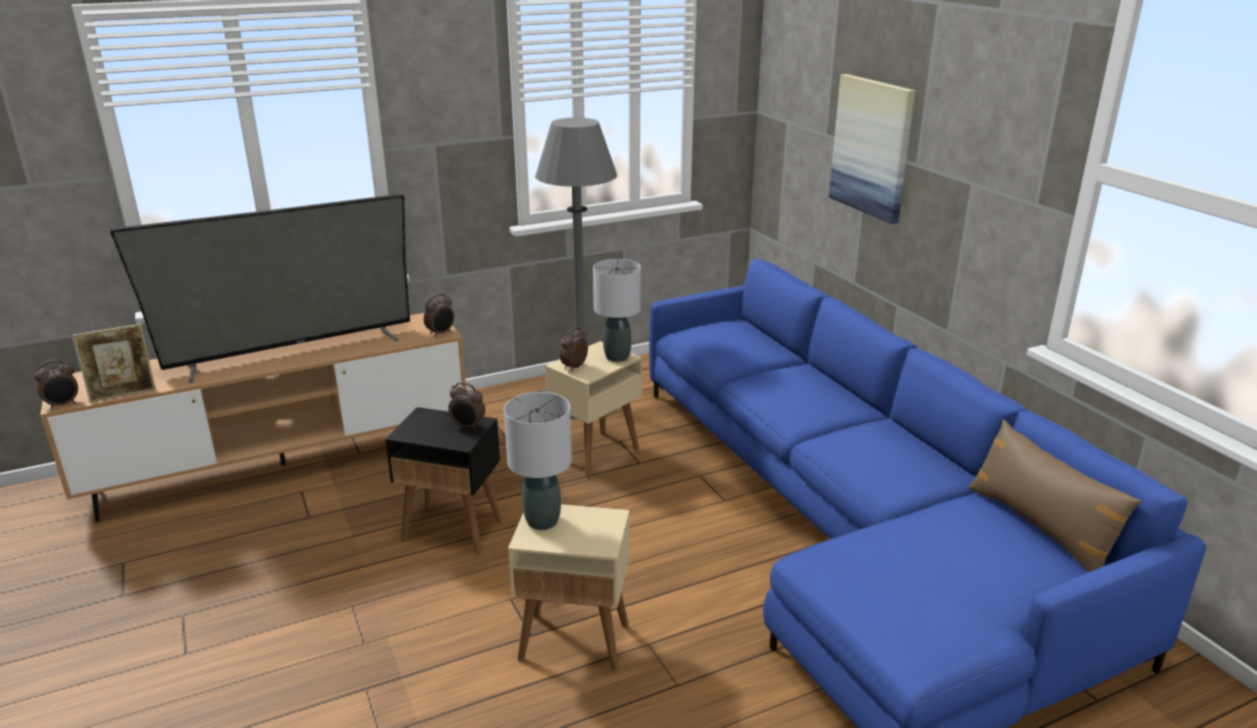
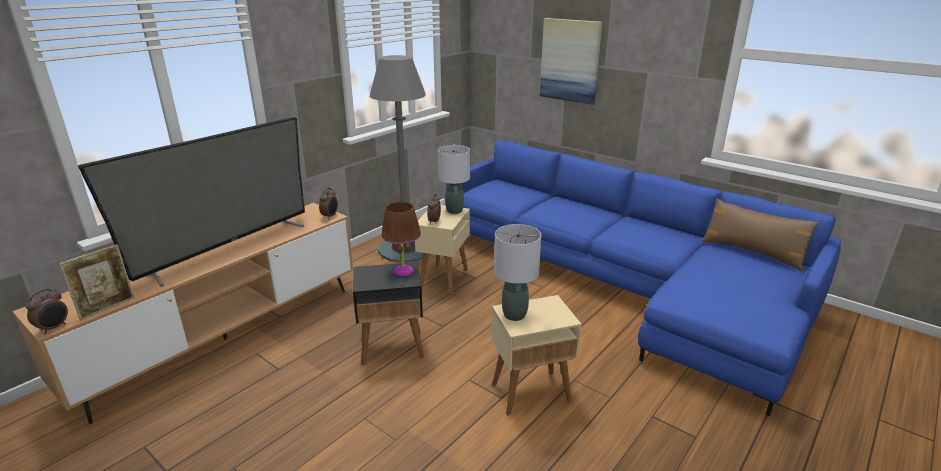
camera: 25 degrees left, 0 degrees up
(468, 426) = (403, 271): alarm clock -> brown table lamp

